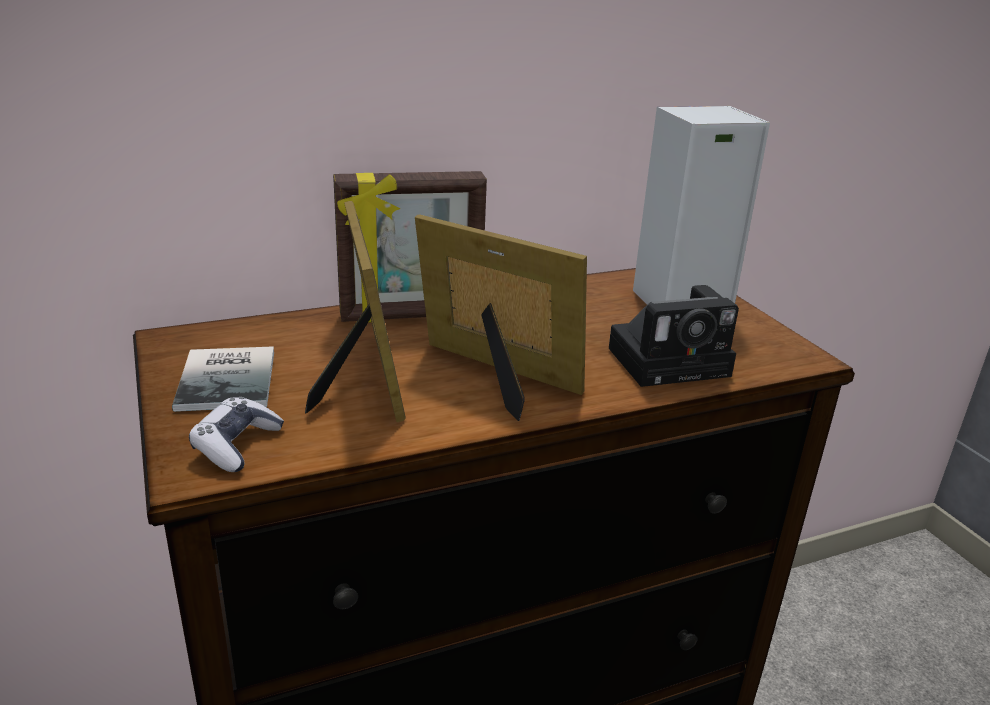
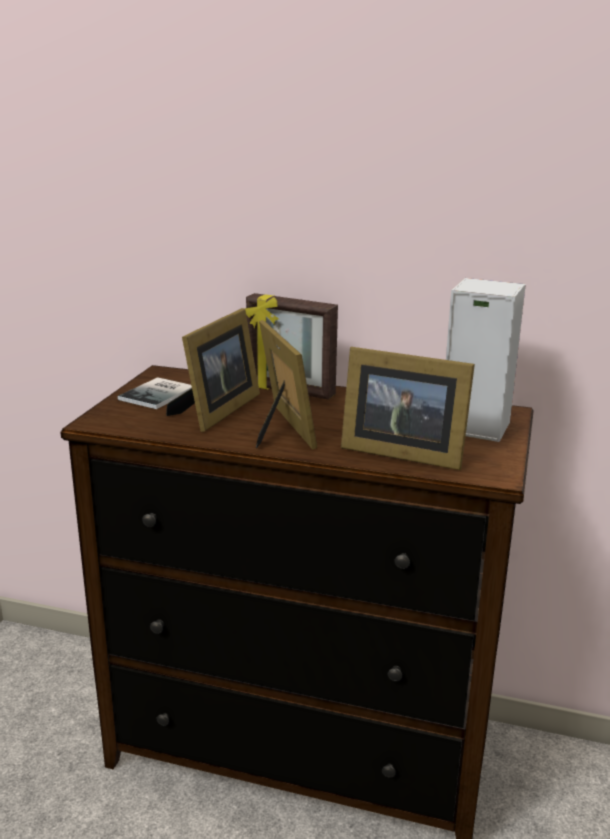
camera: 40 degrees right, 5 degrees down
(237, 445) = (122, 419): game controller -> none
(672, 361) = (400, 451): camera -> picture frame

